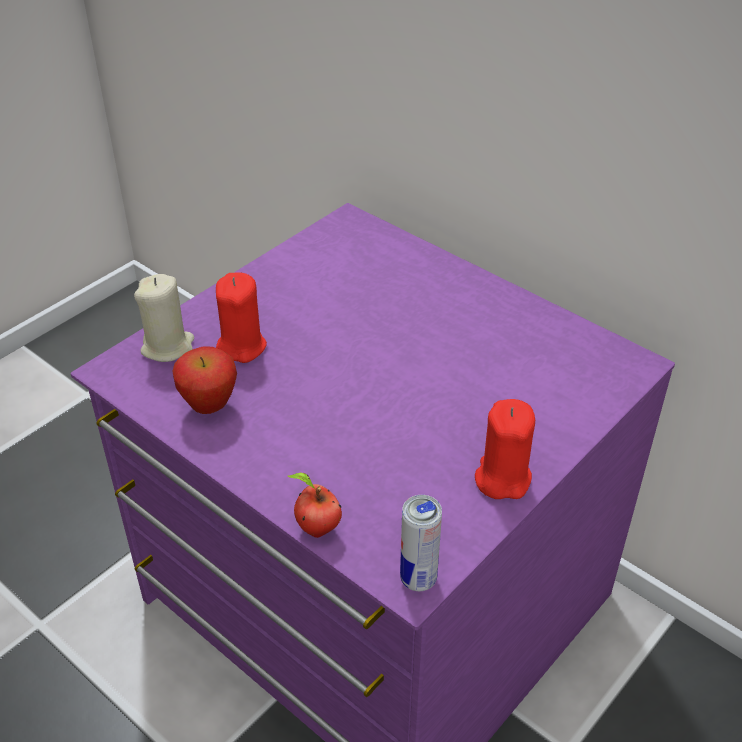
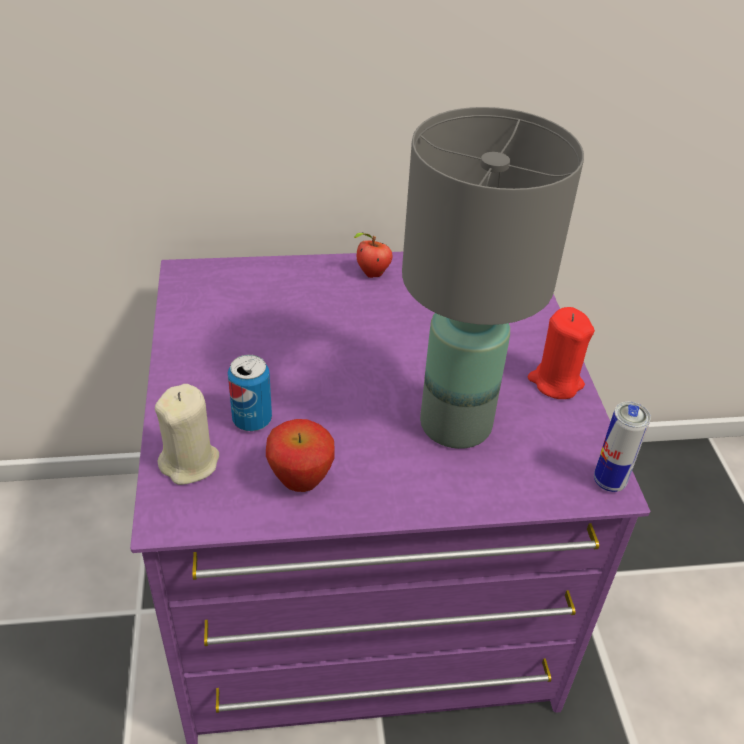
camera: 50 degrees left, 0 degrees up
(241, 346) = (252, 420): red candle -> can
(315, 528) = (507, 504): apple -> apple (372, 274)
(371, 447) = (454, 422): none -> grey table lamp

